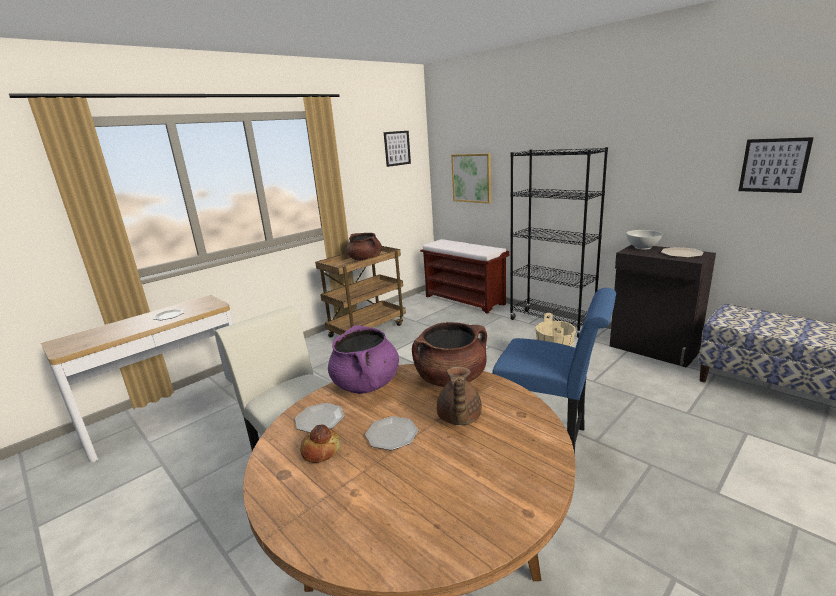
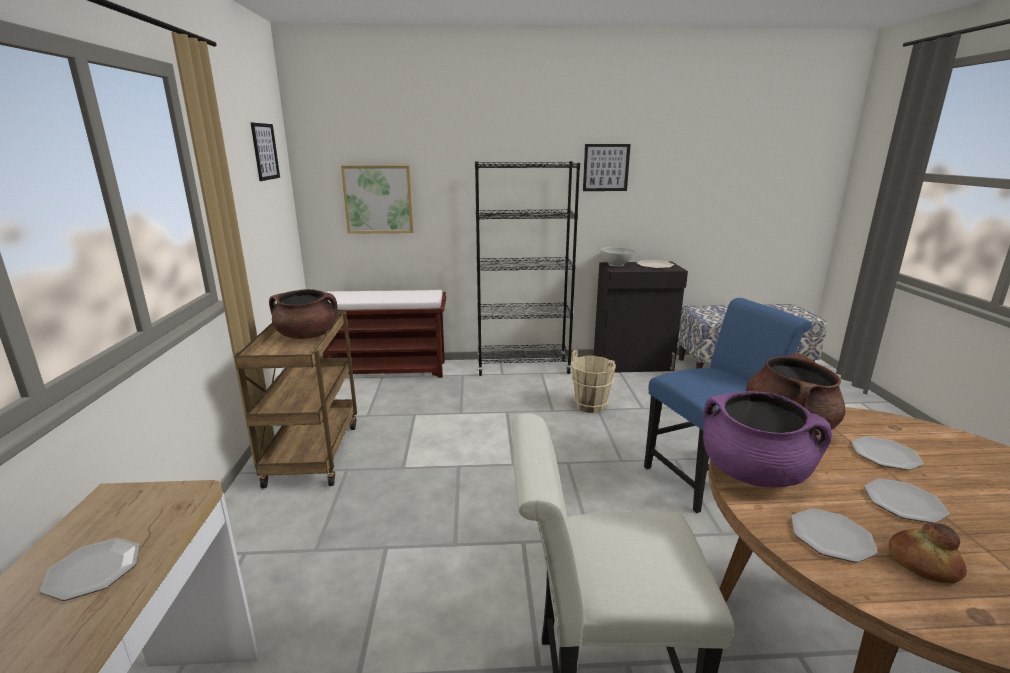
camera: 50 degrees left, 0 degrees up
(458, 418) = (885, 455): brown teapot -> plate
(774, 165) = (710, 181): picture -> picture (606, 167)

